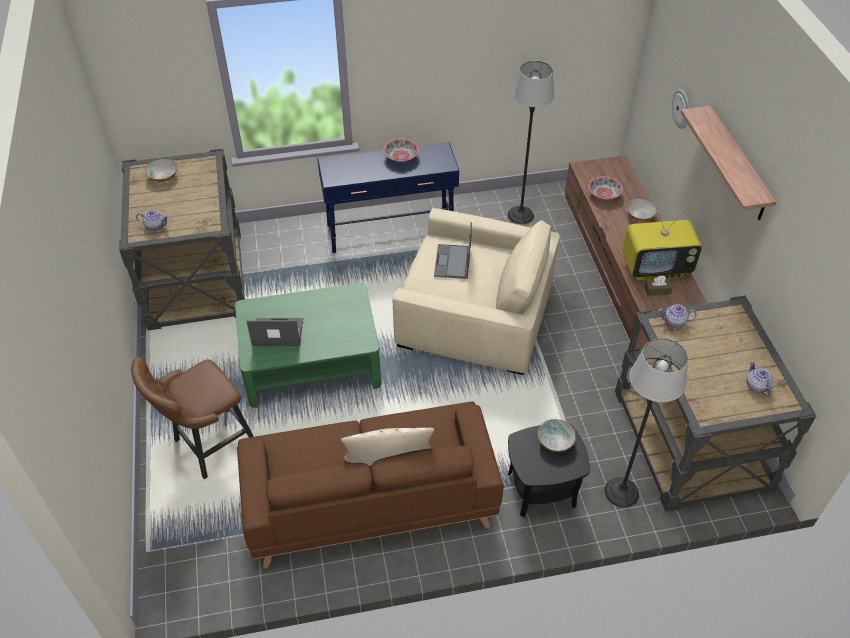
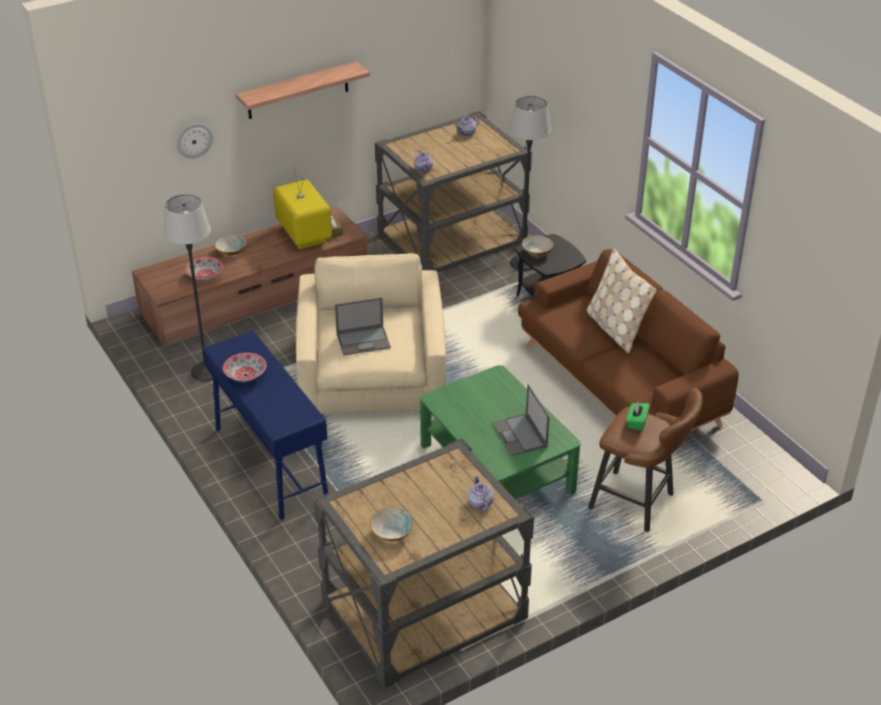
camera: 110 degrees left, 10 degrees down
(209, 389) = (636, 422): none -> green tissue box

